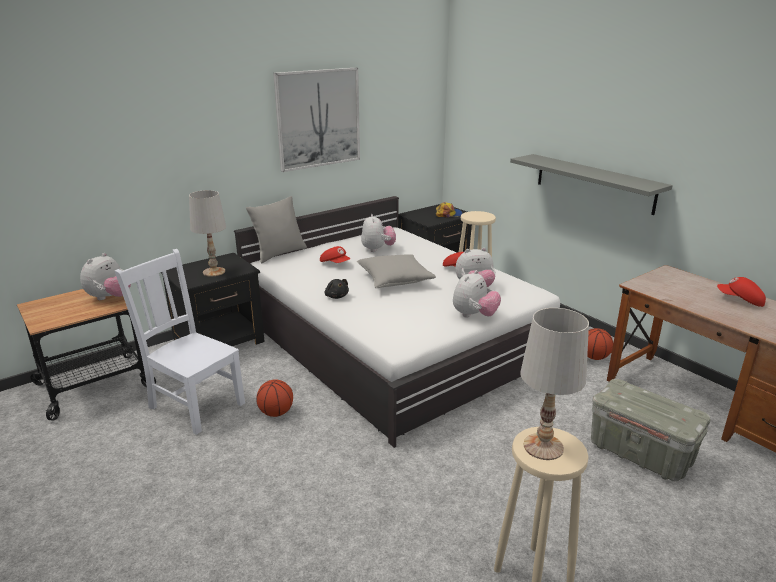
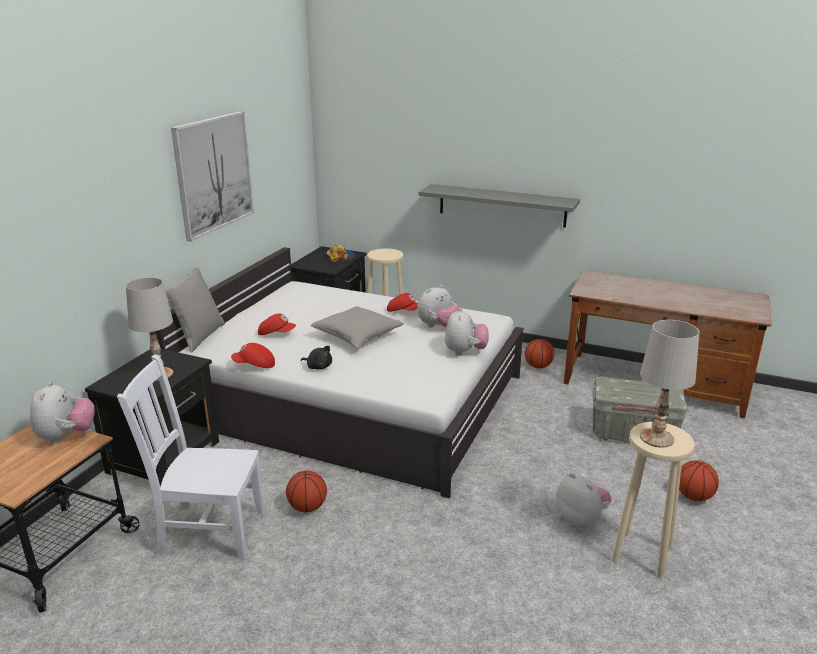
camera: 30 degrees left, 0 degrees up
(378, 249) = (303, 308): plush toy -> plush toy (581, 518)
(653, 543) = (693, 496): none -> basketball
(740, 301) = (660, 288): red cap -> red cap (254, 365)

